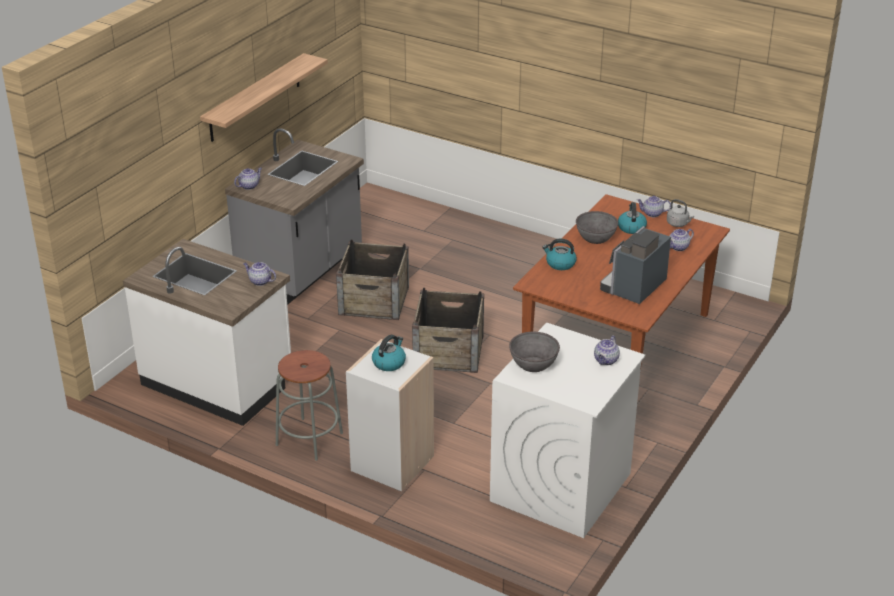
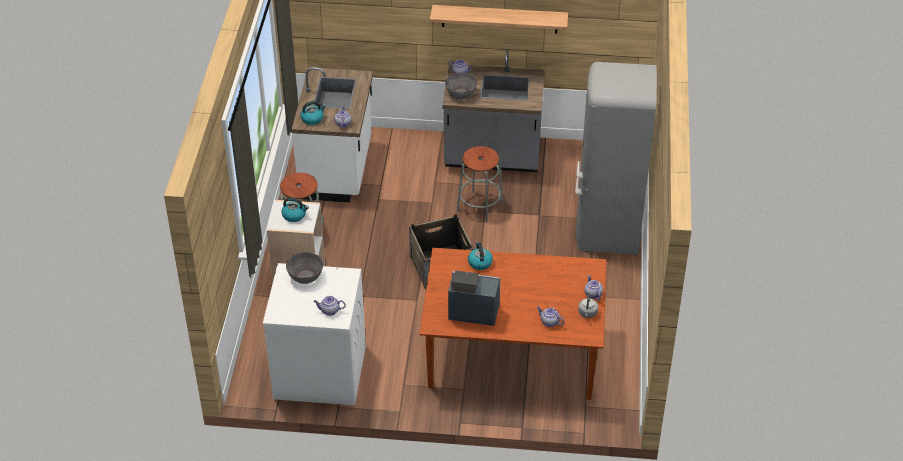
camera: 65 degrees right, 10 degrees up
(374, 300) = (479, 206): crate -> grey stool
(478, 238) = (606, 232): none -> grey fridge
(595, 238) = (531, 271): grey bowl -> grey bowl (461, 93)
(631, 227) = (561, 287): kettle -> kettle (312, 118)

